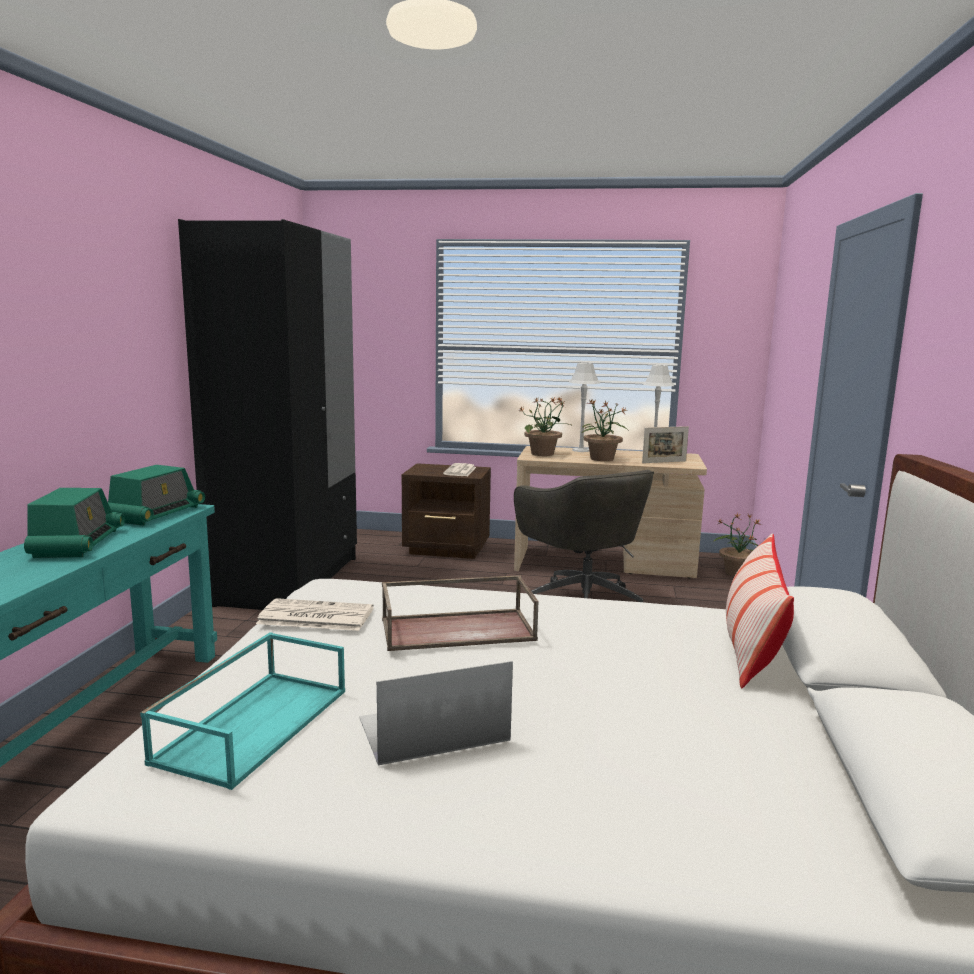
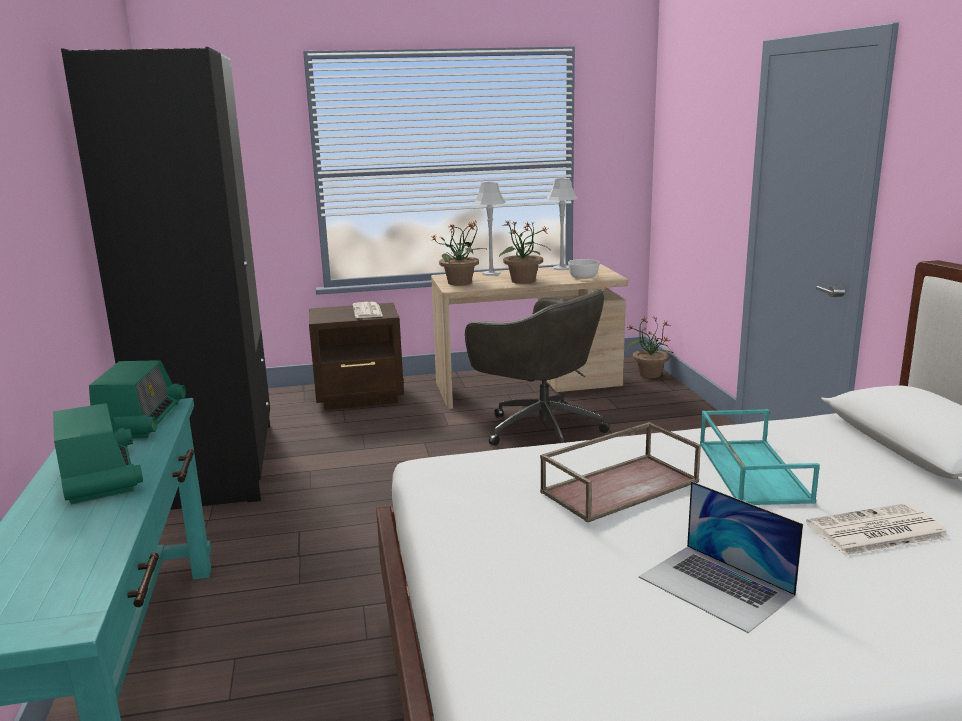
camera: 20 degrees left, 5 degrees up
(253, 723) = (561, 625): turquoise tray -> turquoise tray (750, 471)
(314, 616) = (471, 503): newspaper -> newspaper (875, 532)
(432, 729) = (716, 586): laptop -> laptop turned 90 degrees counterclockwise
(664, 462) = (583, 277): picture frame -> white bowl
(752, 645) = (855, 448): pillow -> none

